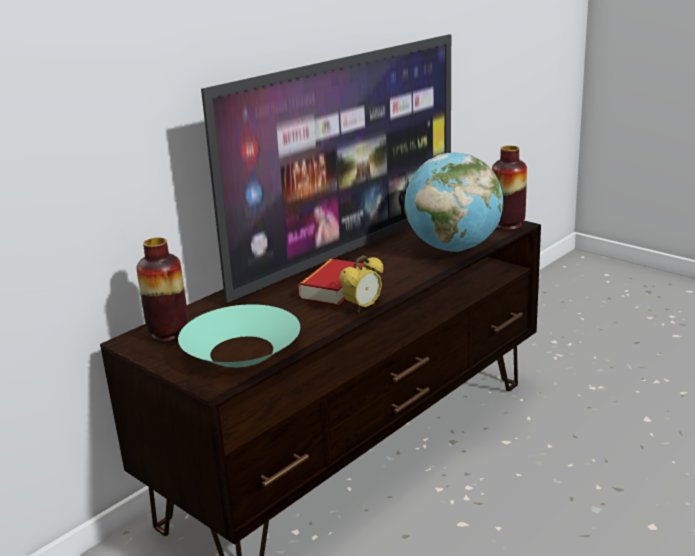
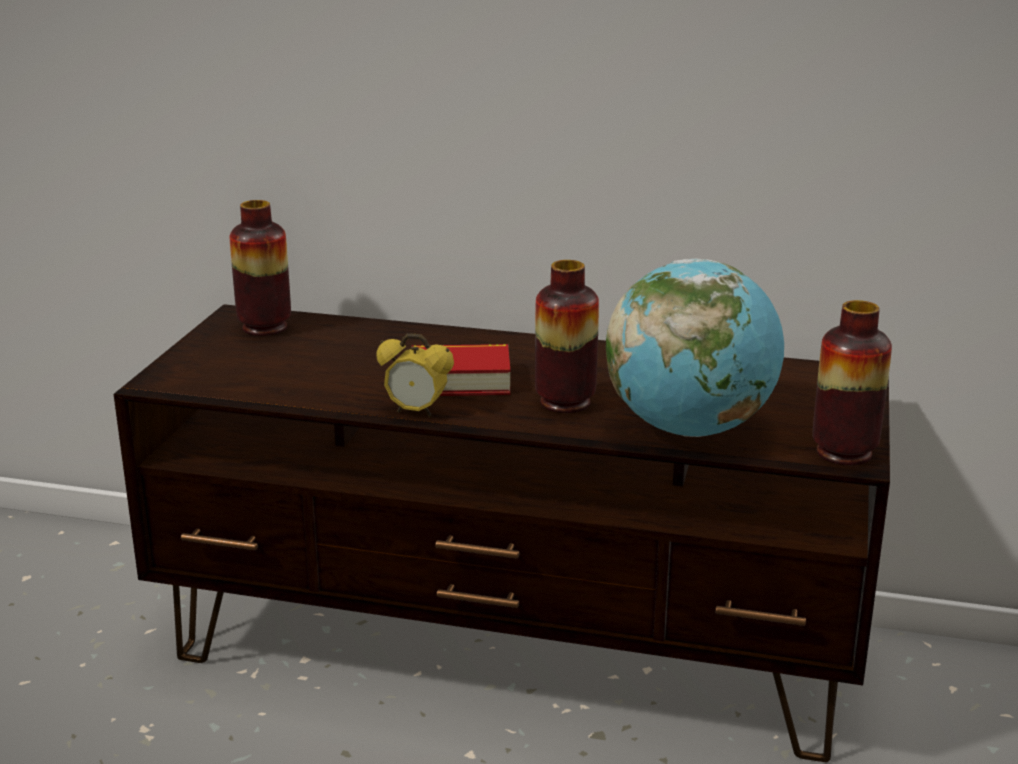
camera: 60 degrees right, 0 degrees up
(241, 351) = (246, 373): turquoise bowl -> none
(347, 250) = (600, 359): television -> none
(392, 268) = (565, 402): none -> vase

